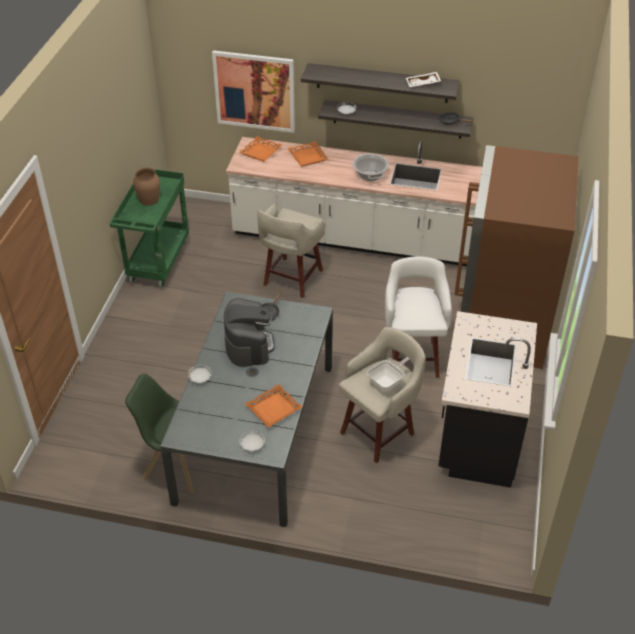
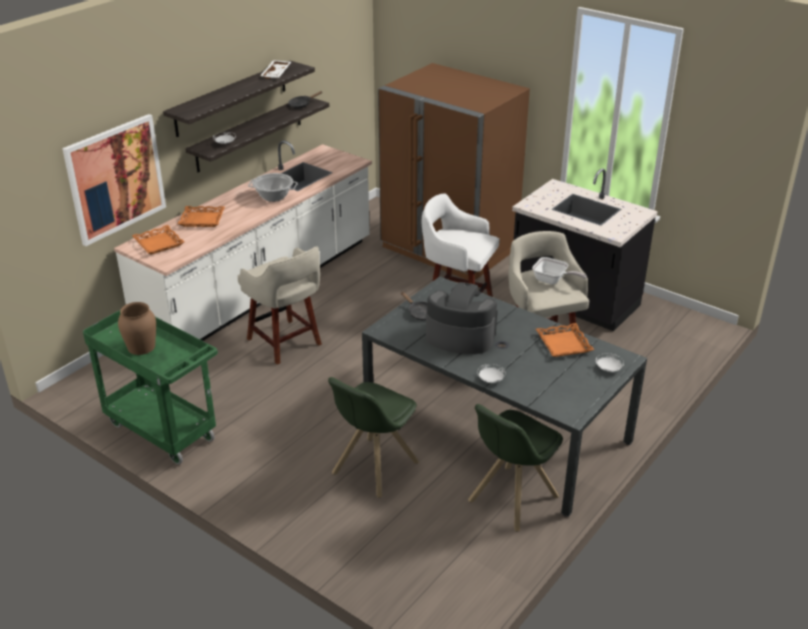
camera: 65 degrees left, 10 degrees down
(175, 378) = (374, 467): none -> green chair
(388, 382) = (552, 281): frying pan -> frying pan turned 135 degrees clockwise

